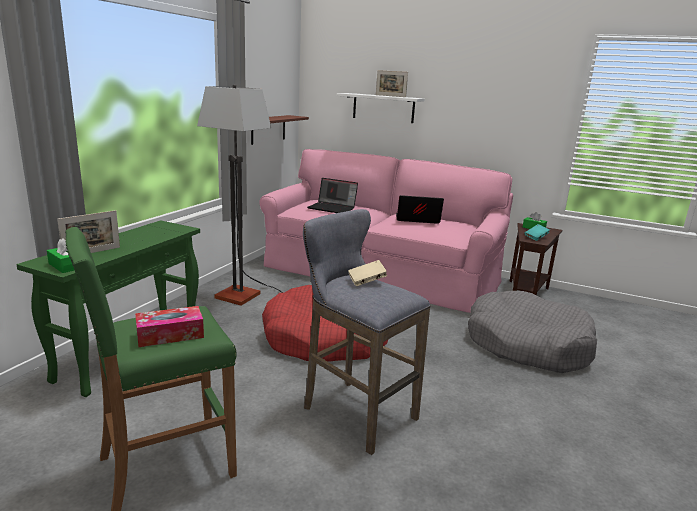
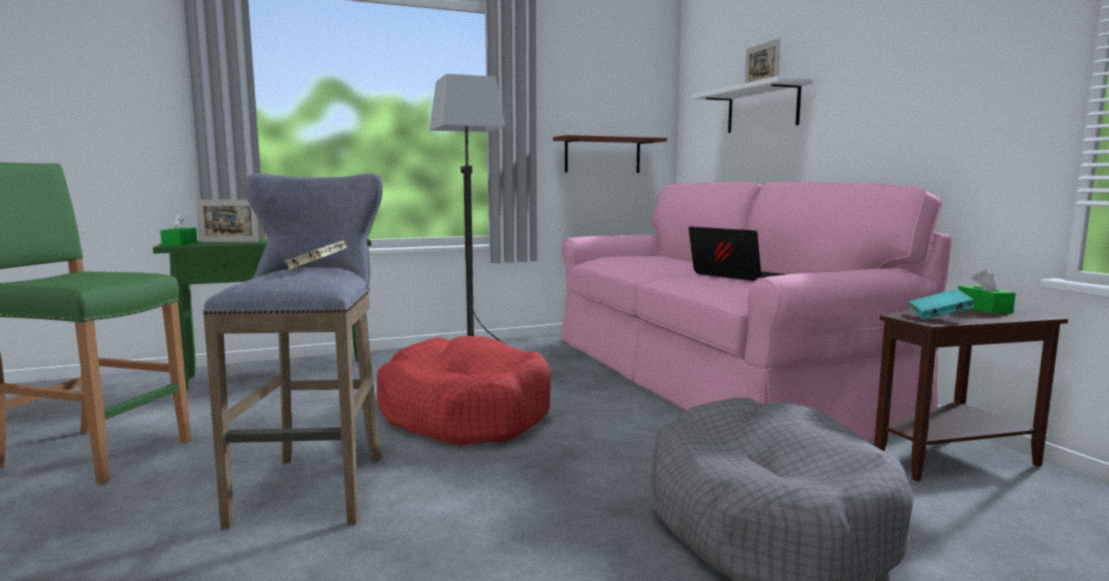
camera: 45 degrees right, 10 degrees down
(170, 335) = (68, 279): tissue box -> none
(333, 208) = (643, 259): laptop -> none

